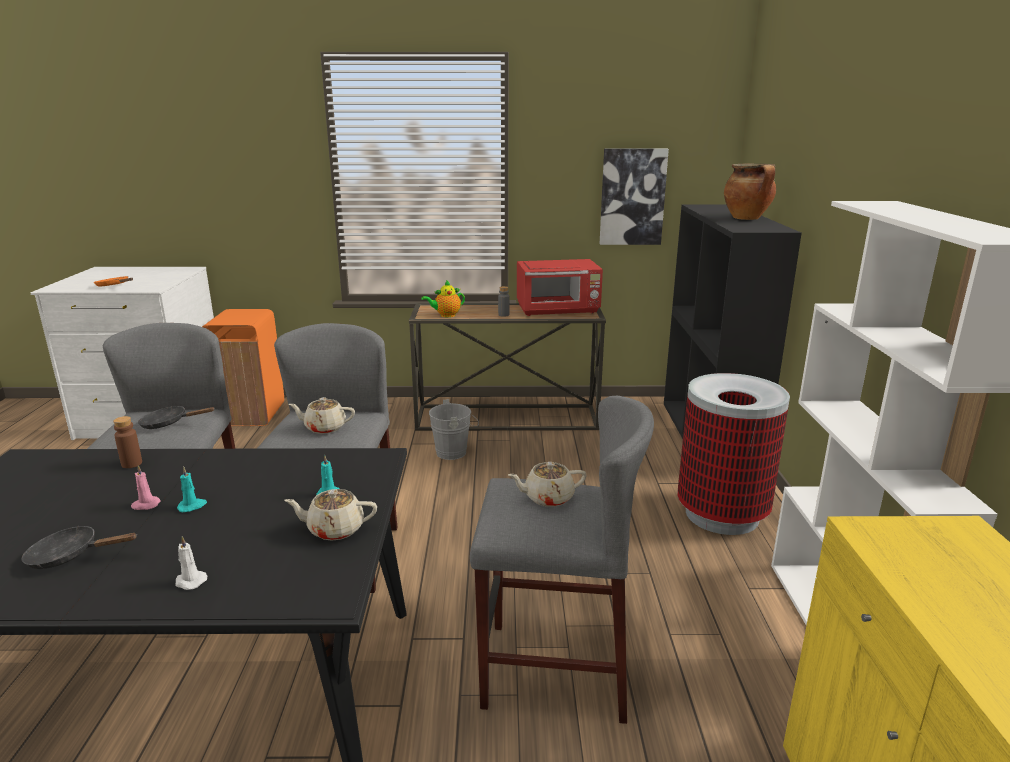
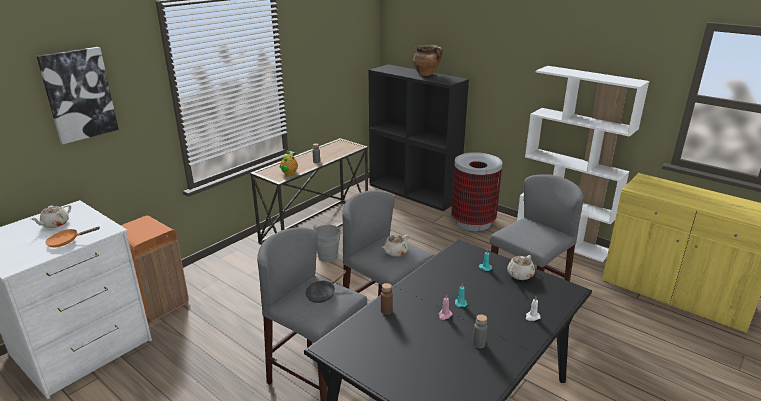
camera: 50 degrees left, 5 degrees up
(70, 556) = (479, 344): black frying pan -> grey bottle
(547, 498) = (528, 229): beige teapot -> beige teapot (55, 224)
(558, 310) = (335, 149): red microwave -> none
(632, 197) = (340, 70): picture -> picture (79, 94)

